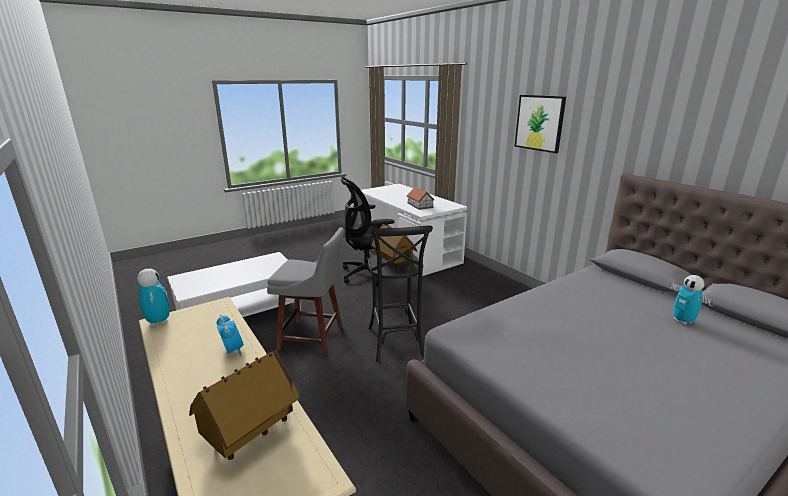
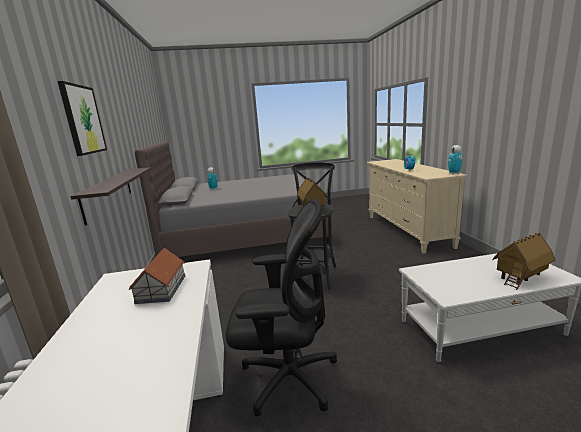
camera: 155 degrees left, 5 degrees down
(251, 432) = (393, 163): toy house -> toy house (520, 277)
(314, 338) = (383, 288): grey stool -> none
(544, 188) = (108, 193): none -> shelf

